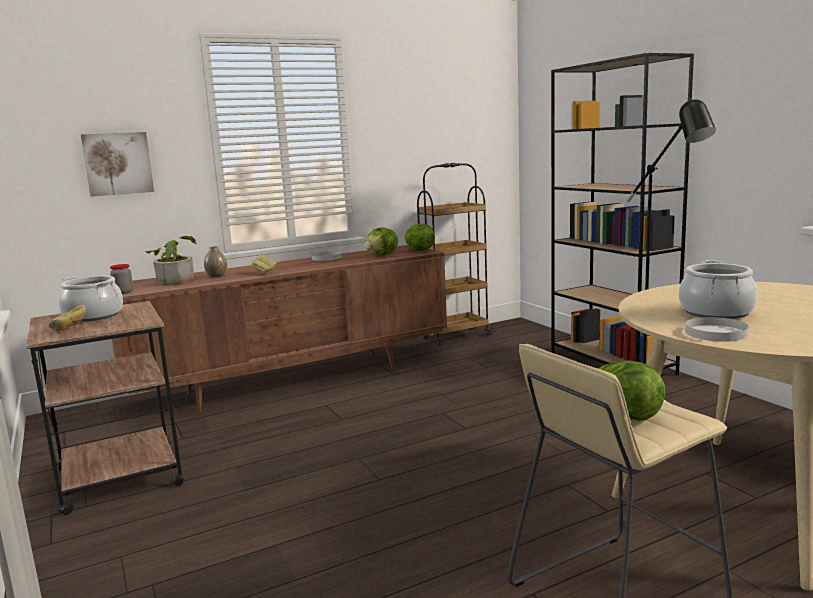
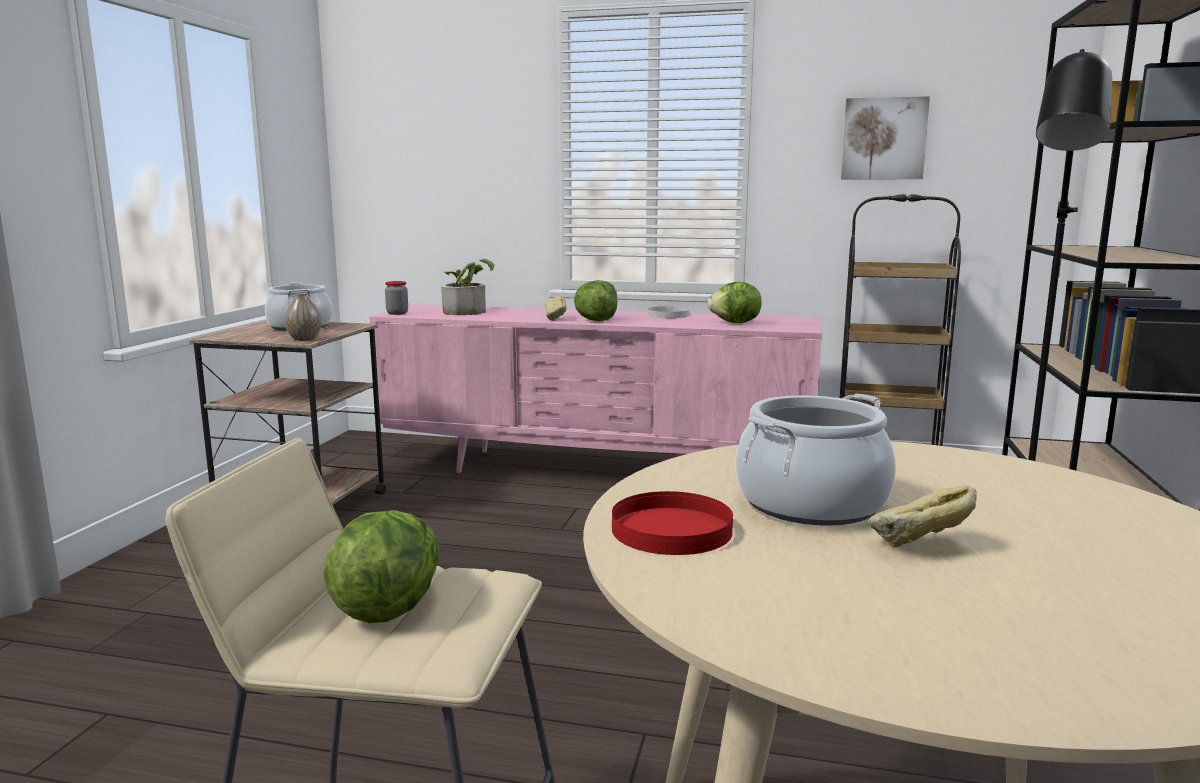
camera: 40 degrees right, 0 degrees up
(70, 330) = (246, 334): bread -> bread (920, 547)
(118, 163) = (455, 168): picture -> picture (883, 139)
(217, 276) = (510, 313): vase -> vase (304, 339)
(295, 381) = (596, 471): brown cabinet -> pink cabinet
(419, 250) = (799, 325): lettuce -> lettuce (596, 320)
(715, 333) = (670, 530): white plate -> red plate

